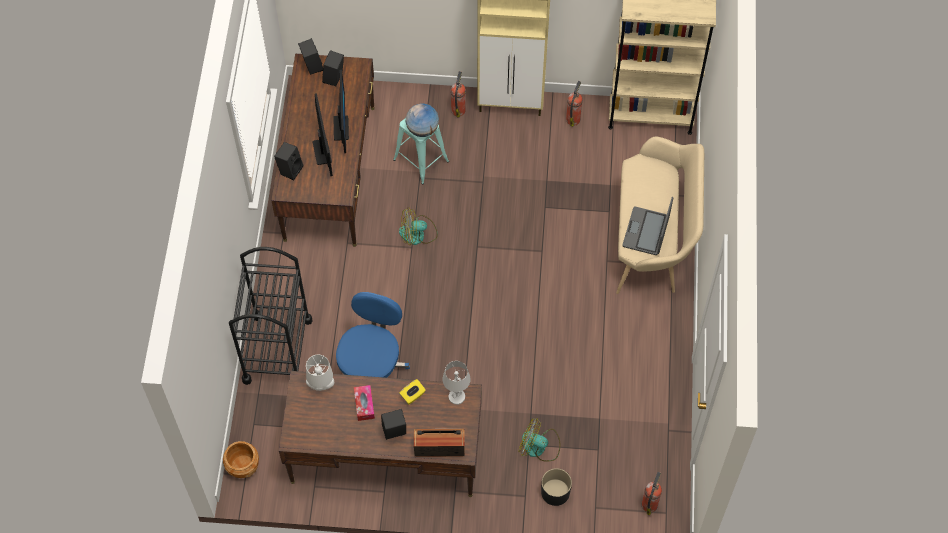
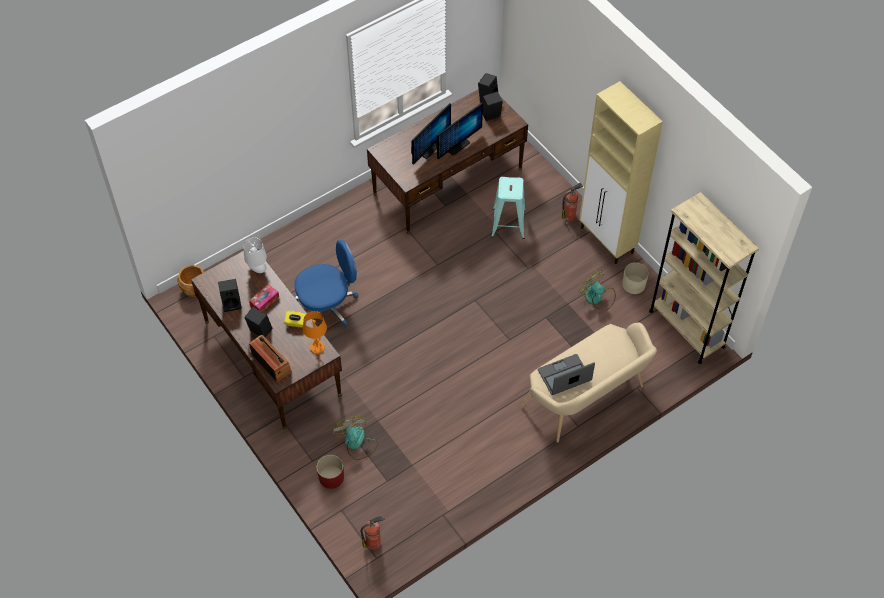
camera: 50 degrees right, 5 degrees down
(277, 350) = (292, 247): black cart -> none
(290, 169) = (399, 142): black speaker -> black speaker (232, 303)
(418, 234) = (451, 261): fan -> fan (597, 297)
(422, 129) = (508, 192): globe -> none
(456, 396) = (317, 348): white table lamp -> orange table lamp
(555, 492) = (331, 477): black planter -> red planter
(573, 119) = (634, 284): fire extinguisher -> beige planter

